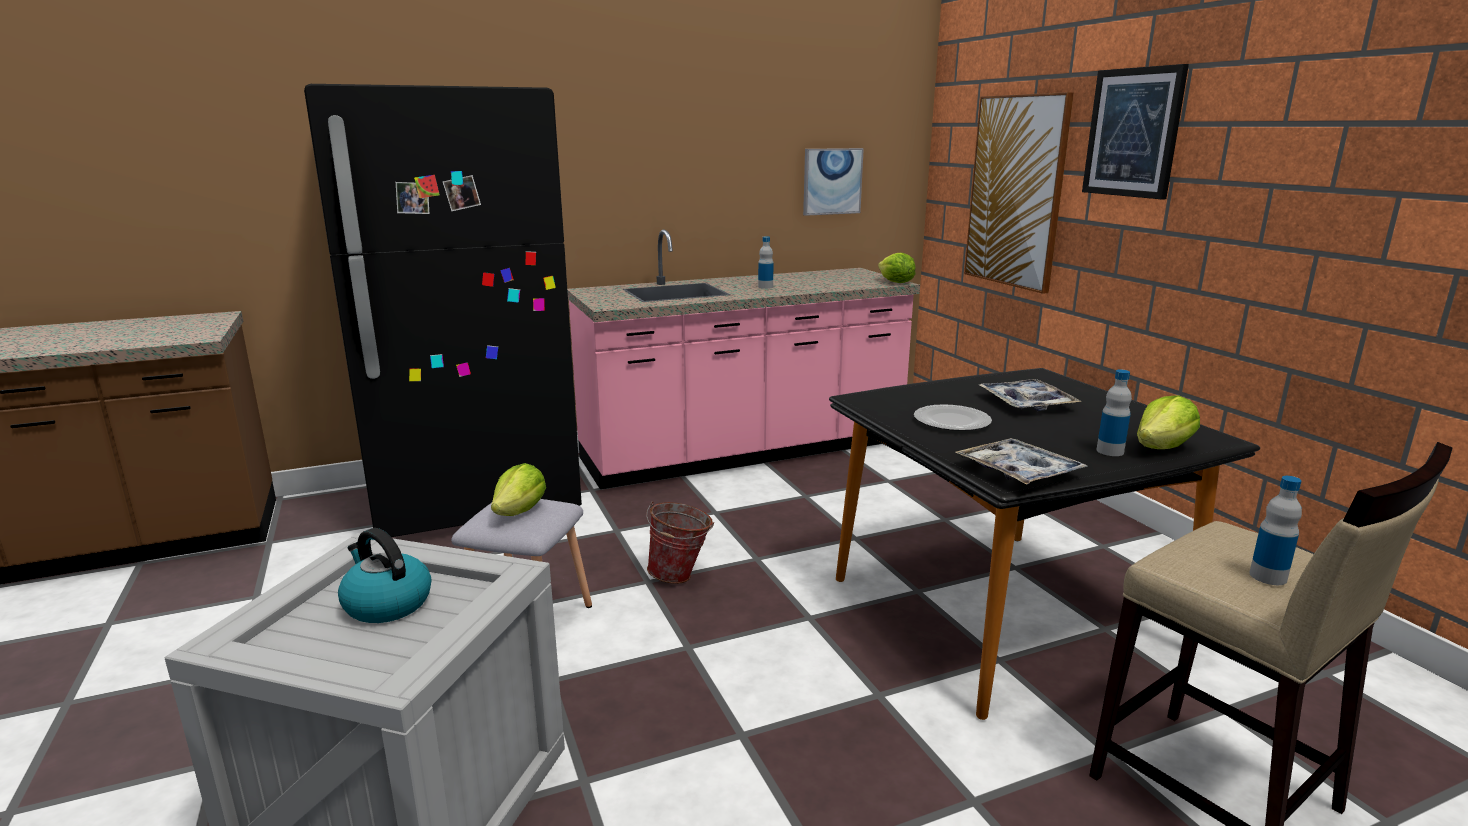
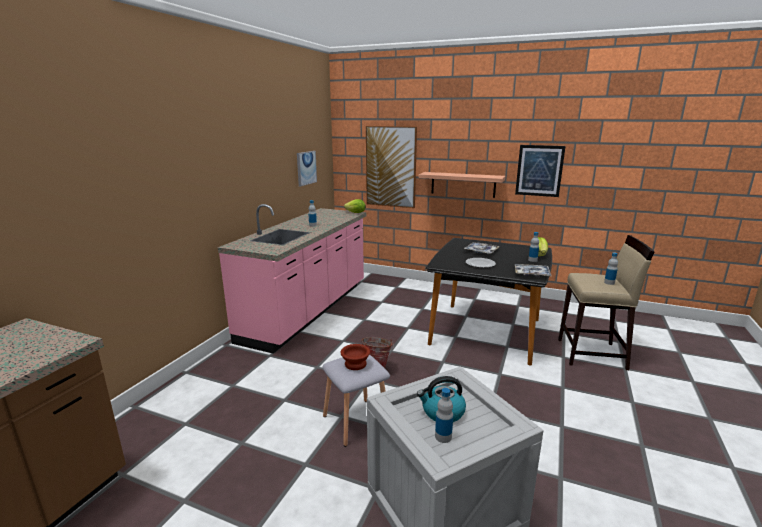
camera: 45 degrees left, 0 degrees up
(311, 629) = (443, 437): none -> bottle
(475, 500) = (216, 387): black fridge -> none
(520, 511) = (356, 364): lettuce -> brown bowl
(1133, 133) = (448, 143): picture -> picture (539, 170)
(1153, 244) = (463, 184): none -> shelf

